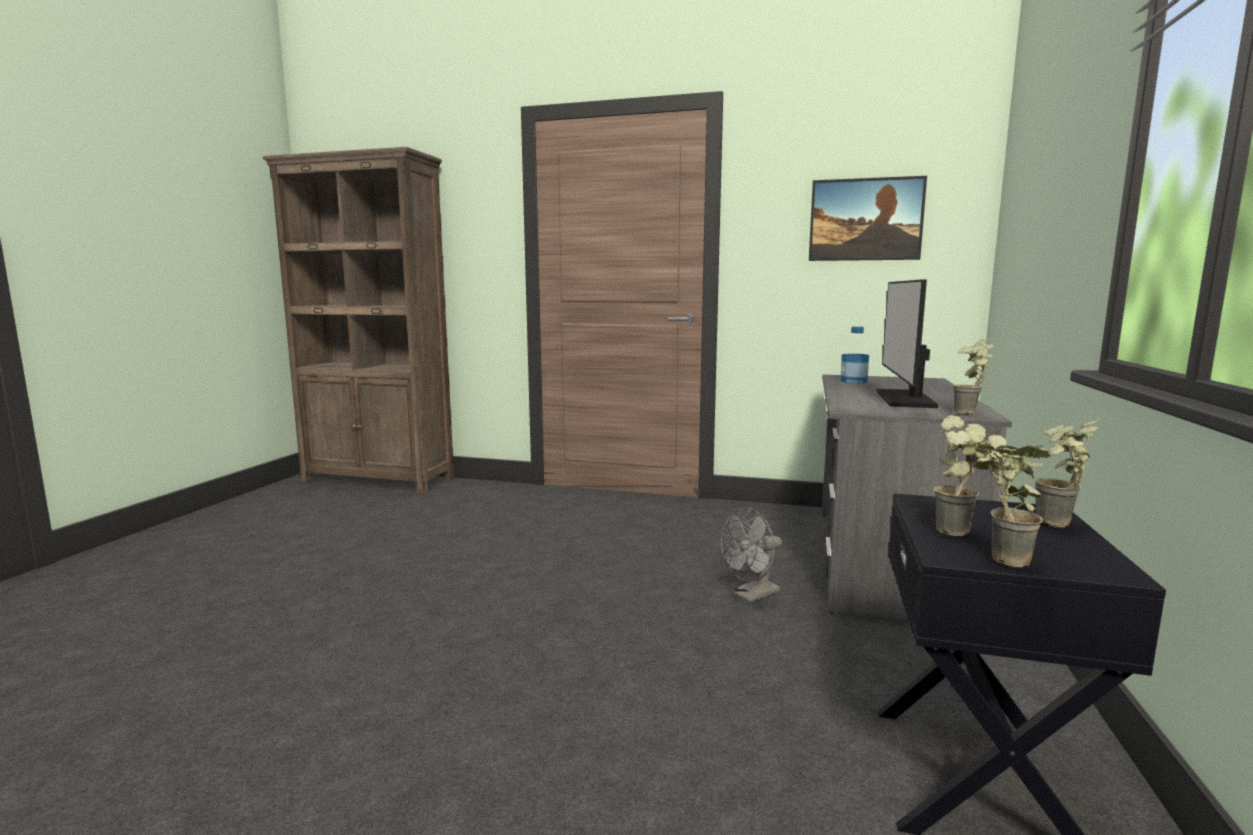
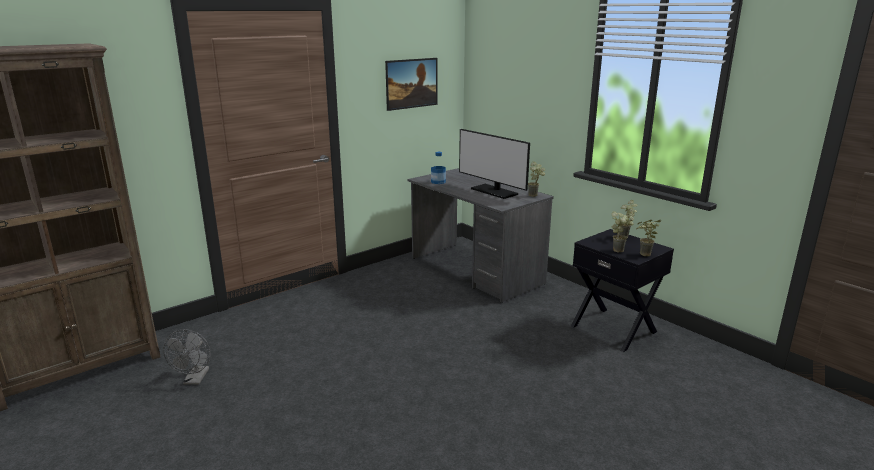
camera: 55 degrees left, 10 degrees up
(751, 596) = (468, 311): grey fan -> grey fan (195, 380)

